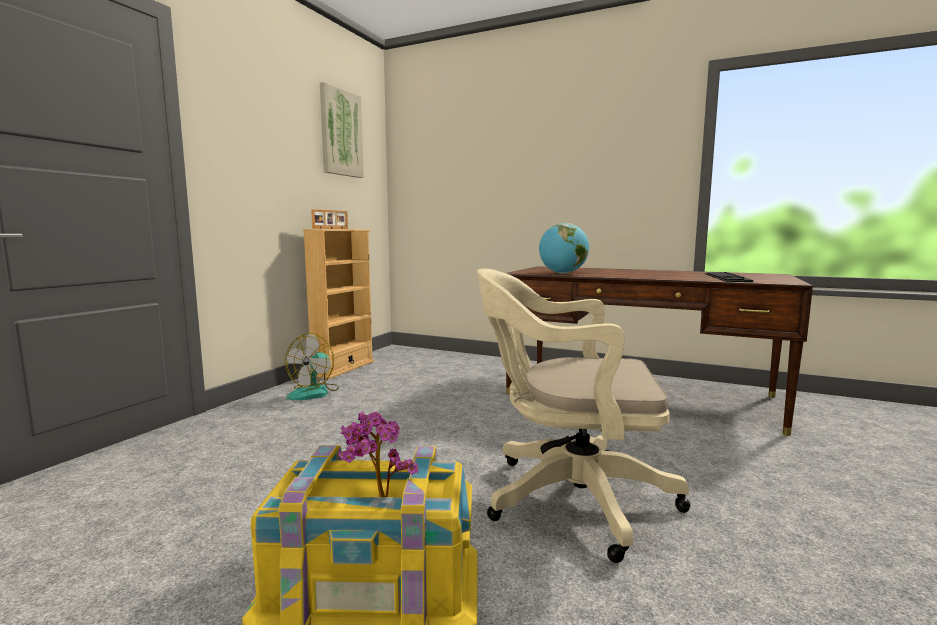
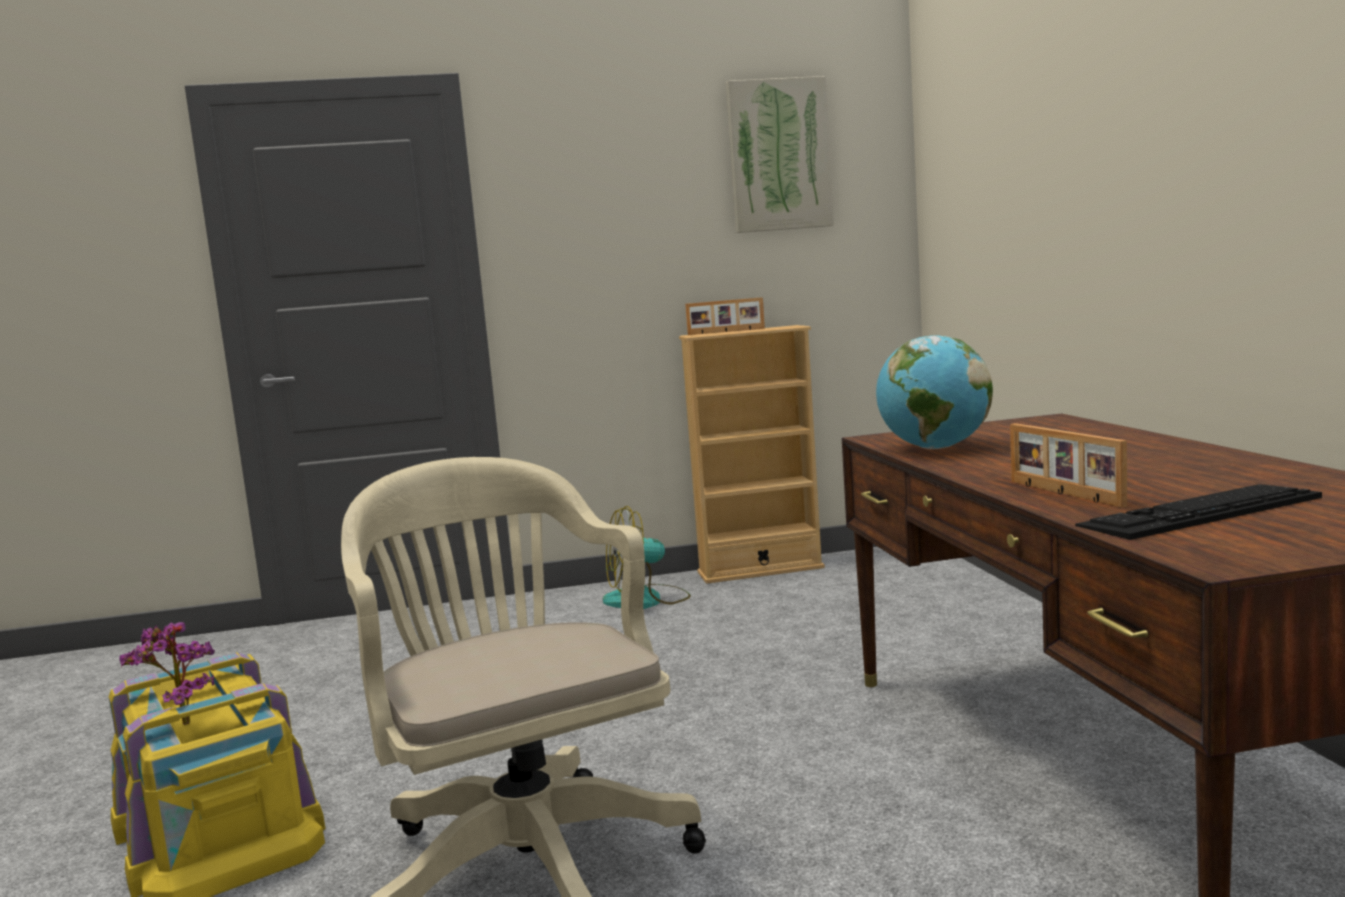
camera: 55 degrees right, 0 degrees up
(676, 277) = (1063, 493): none -> picture frame

